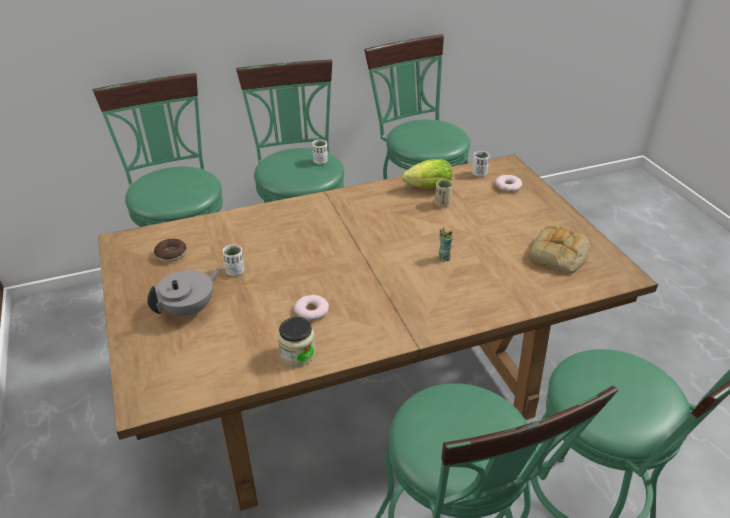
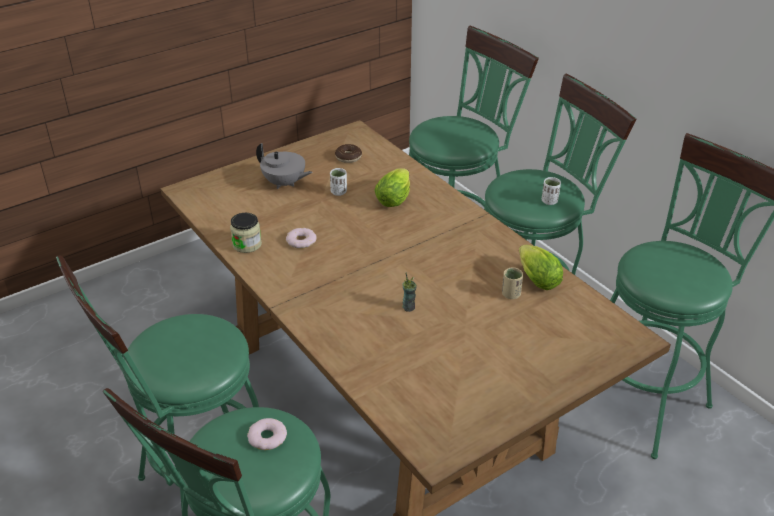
camera: 75 degrees right, 0 degrees up
(270, 236) = (395, 198): none -> lettuce
(479, 173) = (595, 316): white cup -> none
(508, 186) = (581, 343): donut -> donut (267, 437)
(559, 255) = (452, 395): bread -> none

